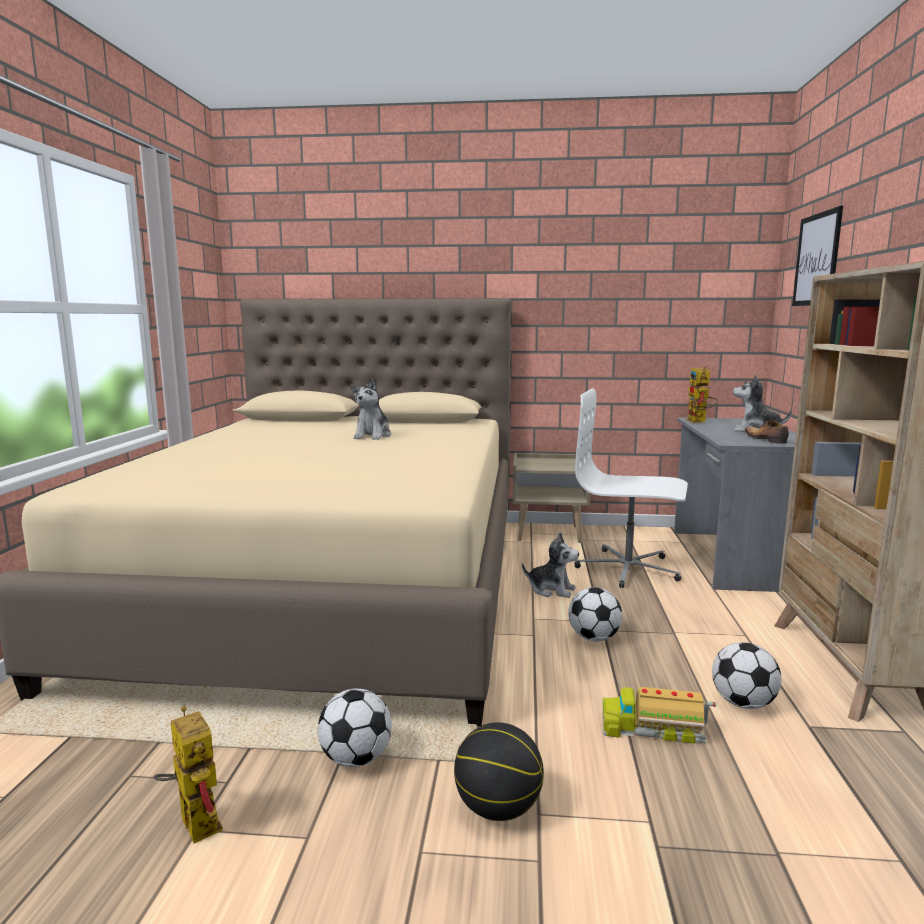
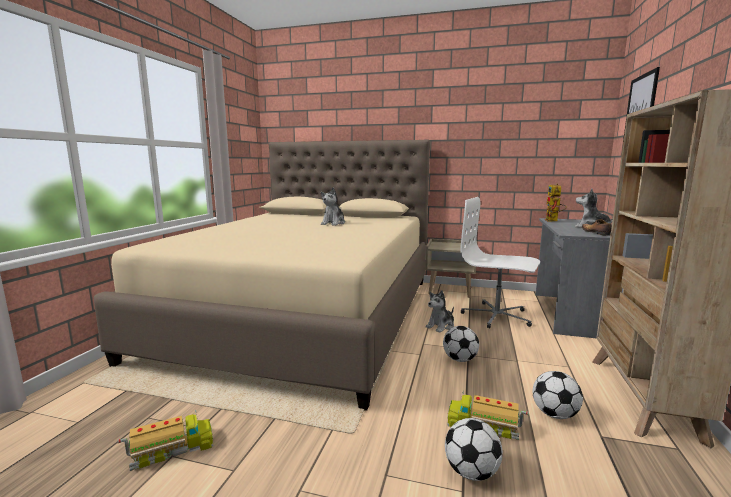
camera: 10 degrees right, 0 degrees up
(193, 820) = (172, 450): toy robot -> toy truck
(356, 759) = (281, 423): football -> football (471, 472)
(498, 809) = (360, 468): basketball -> none
(551, 590) = (441, 326): plush toy -> plush toy turned 105 degrees clockwise

